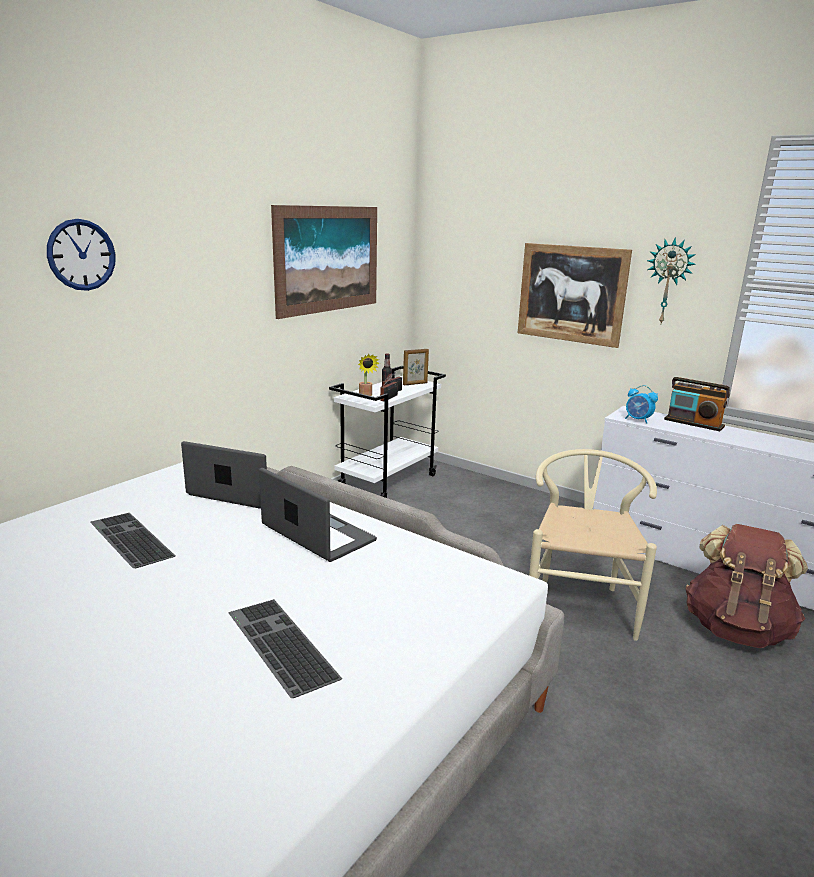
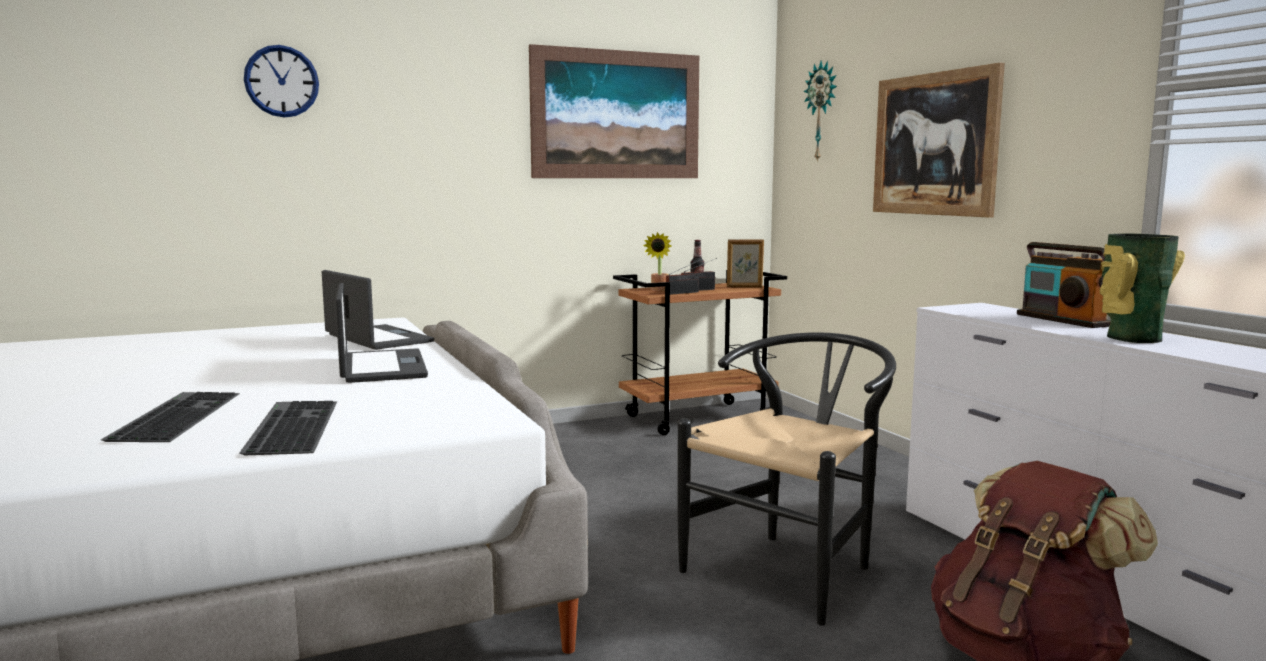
camera: 30 degrees right, 10 degrees down
(128, 539) = (218, 350): keyboard -> keyboard (290, 426)
(388, 481) = (698, 418): white cart -> brown cart
(579, 602) = (791, 568): beige chair -> black chair
(638, 420) = (967, 312): alarm clock -> none
(668, 281) = (1053, 102): wall clock -> wall clock (822, 111)
(751, 440) = (1130, 338): none -> vase

